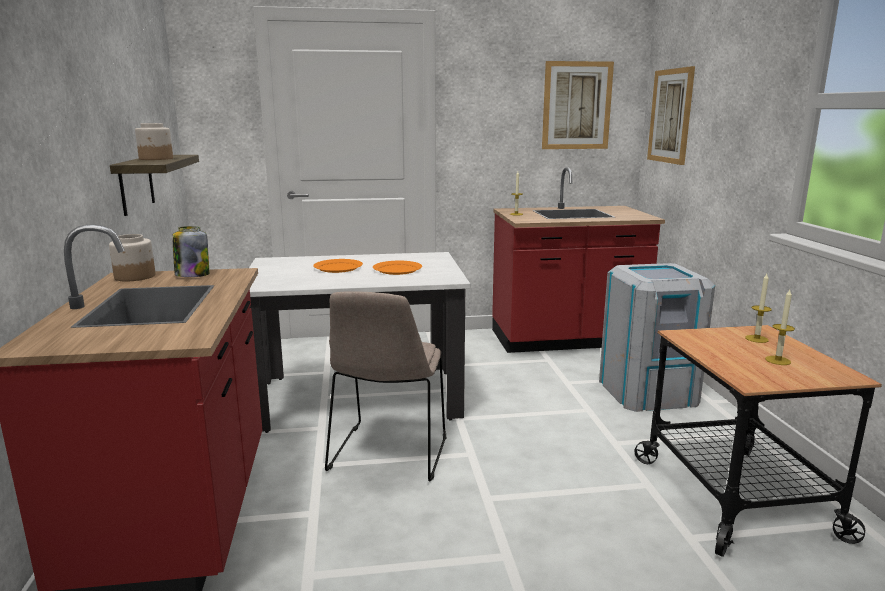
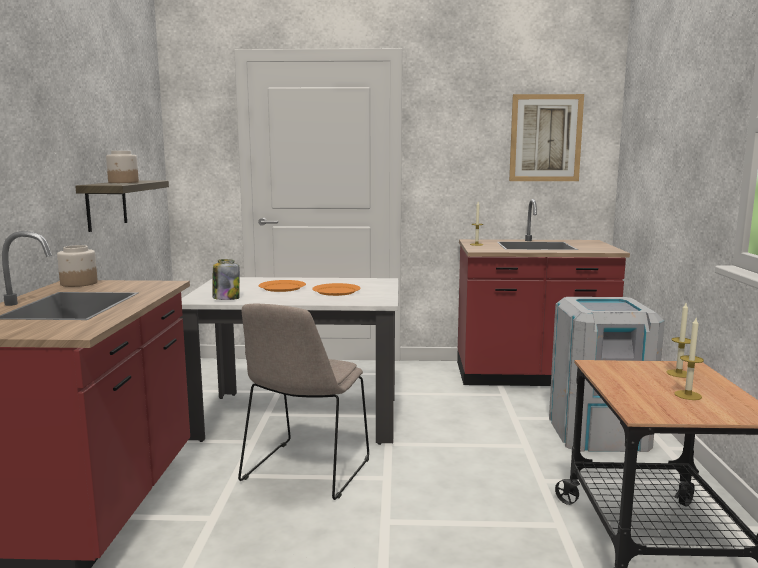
camera: 10 degrees right, 5 degrees down
(192, 275) = (127, 284): jar -> jar (226, 298)
(670, 116) = (639, 147): picture -> none

